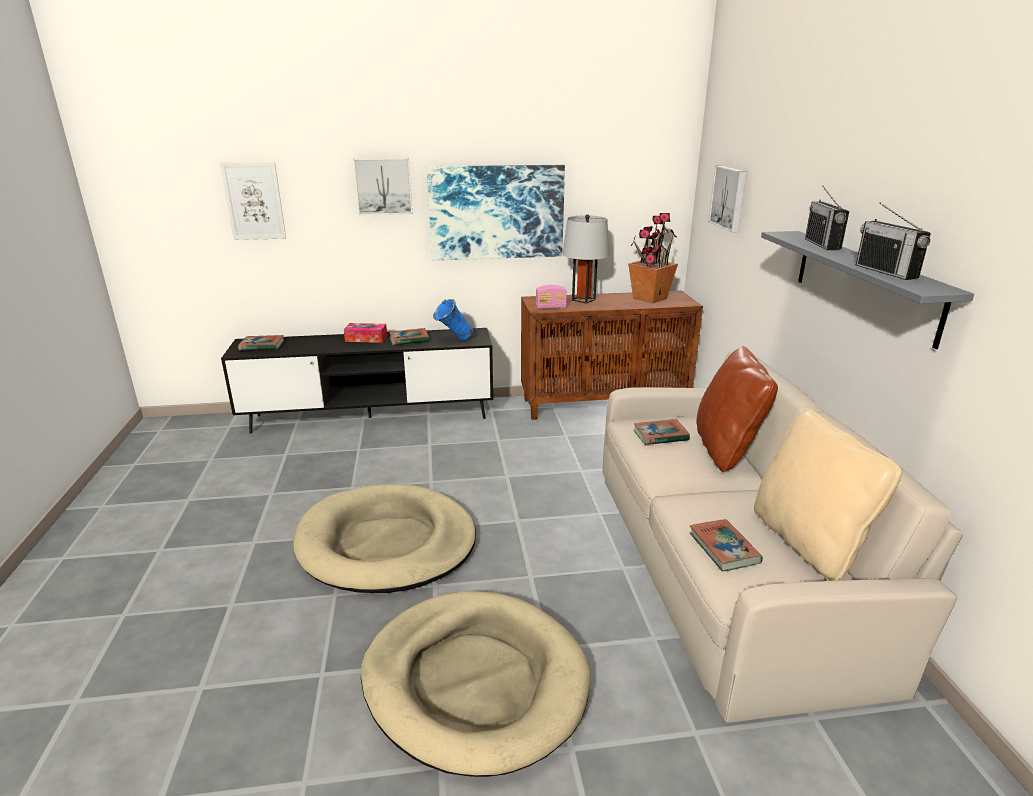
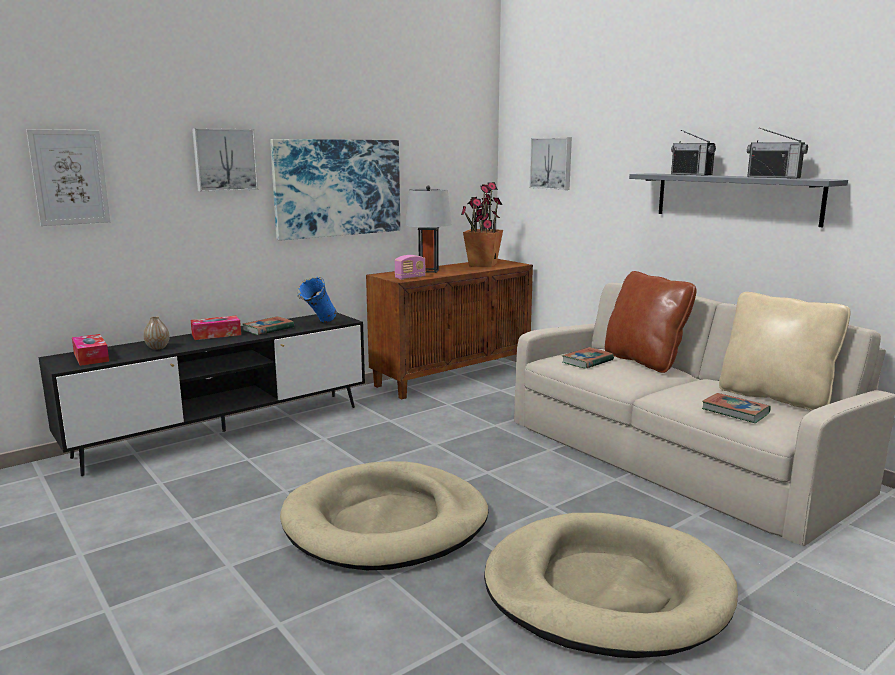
camera: 30 degrees left, 10 degrees down
(262, 346) = (91, 357): book -> tissue box
(311, 345) = (157, 348): none -> vase

